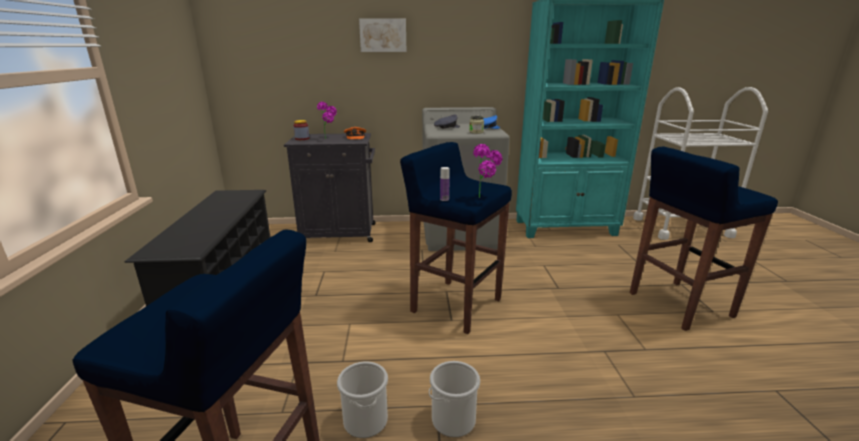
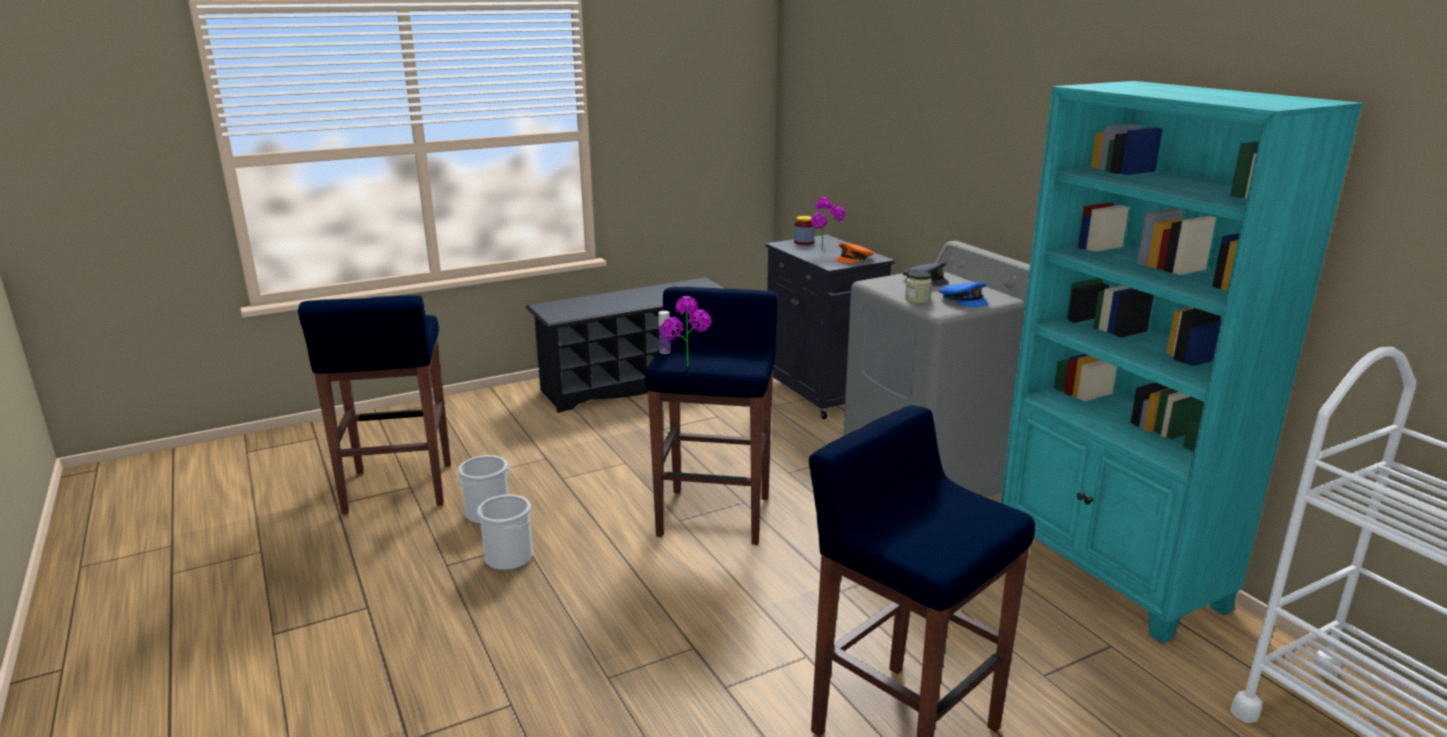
camera: 65 degrees right, 0 degrees up
(383, 35) = (930, 111): picture -> none

